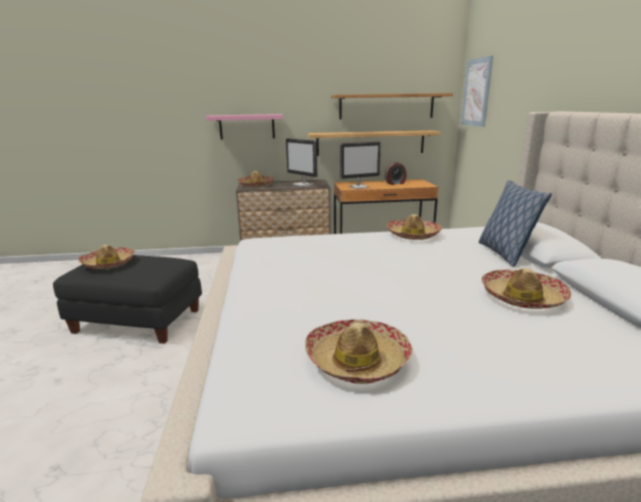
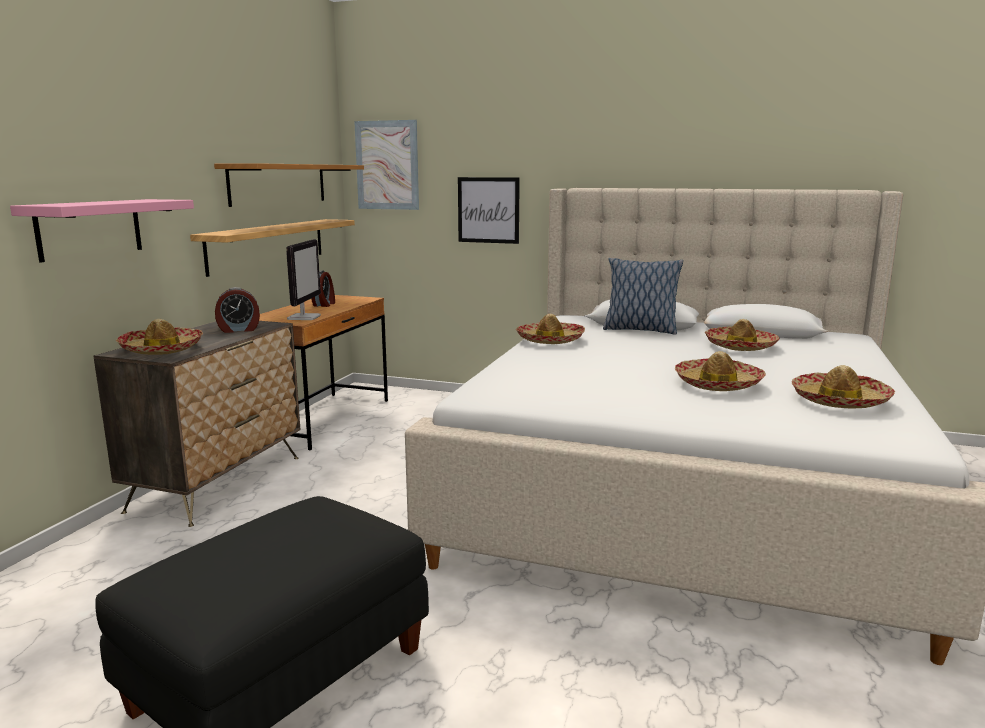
camera: 65 degrees left, 5 degrees down
(109, 263) = (235, 568): hat -> hat (718, 384)
(303, 184) = (239, 330): monitor -> alarm clock
(515, 129) = (488, 210): none -> picture

